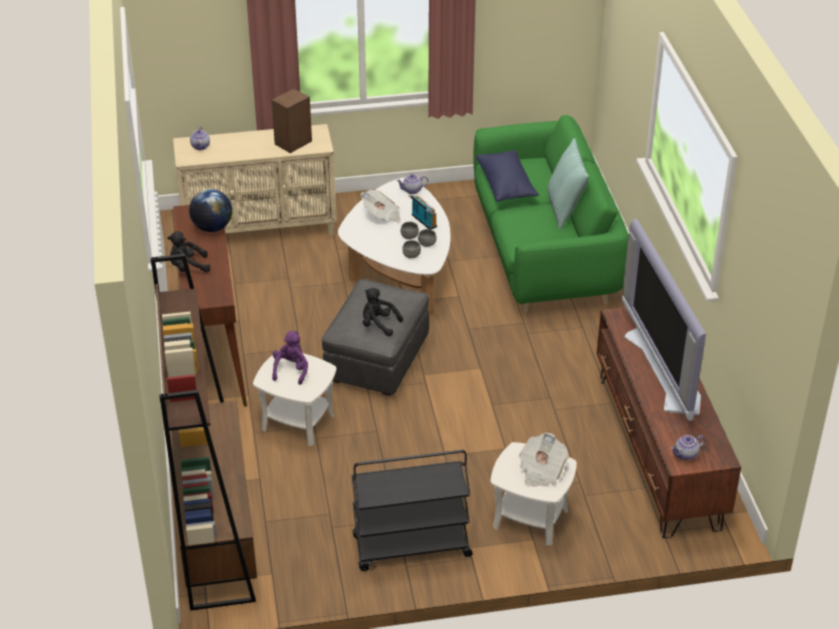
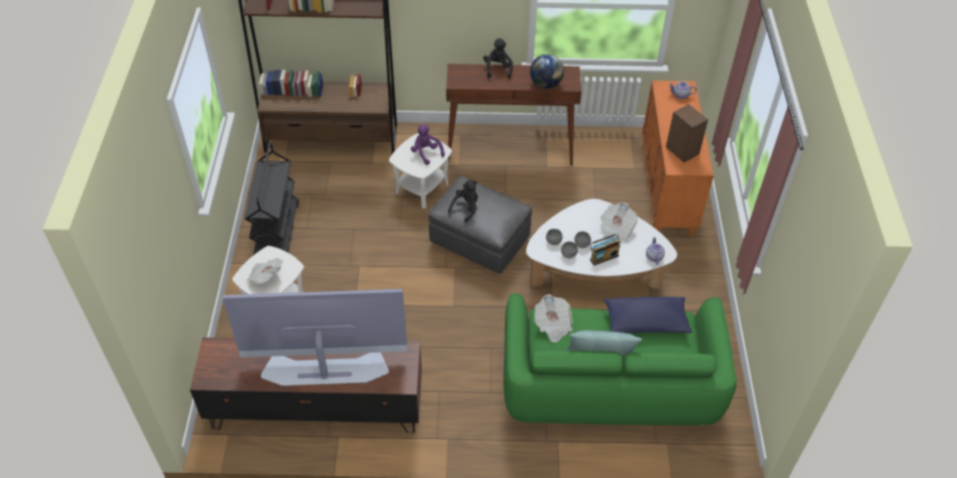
camera: 100 degrees right, 10 degrees up
(260, 228) = (667, 189): beige cabinet -> orange cabinet
(291, 370) = (426, 153): purple plush toy -> purple plush toy turned 150 degrees counterclockwise
(533, 238) = (553, 325): none -> newspaper
(686, 455) = (219, 354): teapot -> none

